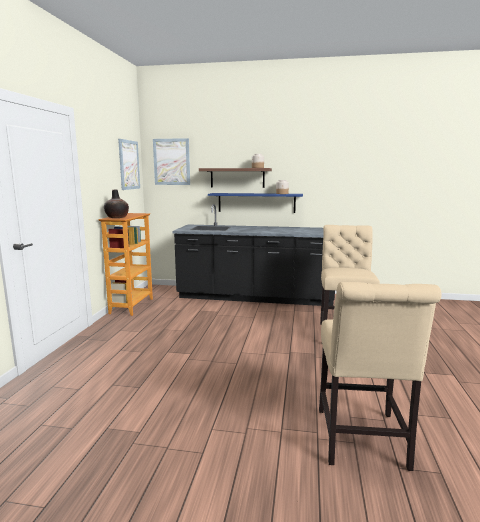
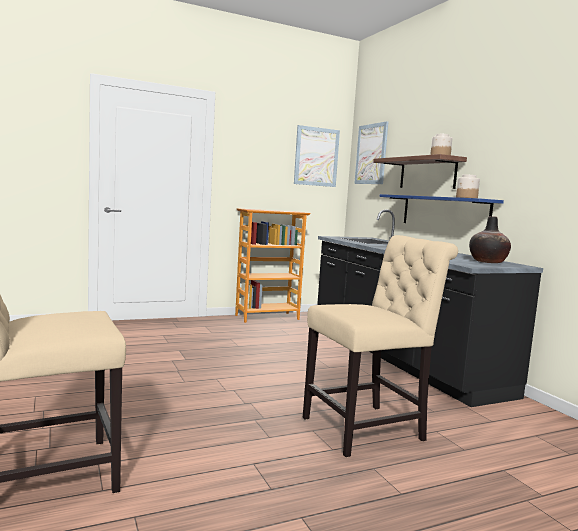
camera: 55 degrees right, 5 degrees down
(117, 217) = (256, 209): vase -> vase (487, 262)

